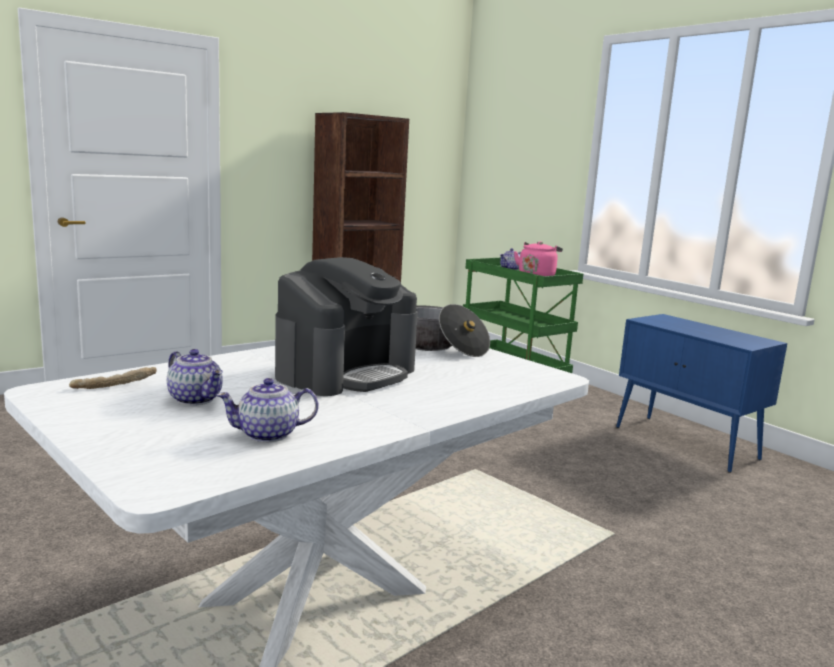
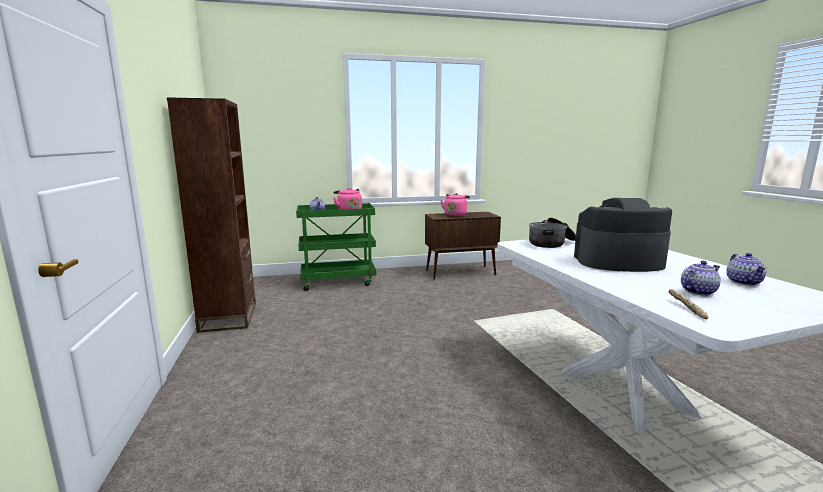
camera: 65 degrees left, 0 degrees up
(346, 373) = (617, 262): coffee machine -> coffee machine turned 60 degrees counterclockwise
(686, 443) = (461, 272): blue cabinet -> brown cabinet
(695, 327) = (455, 215): none -> pink kettle

